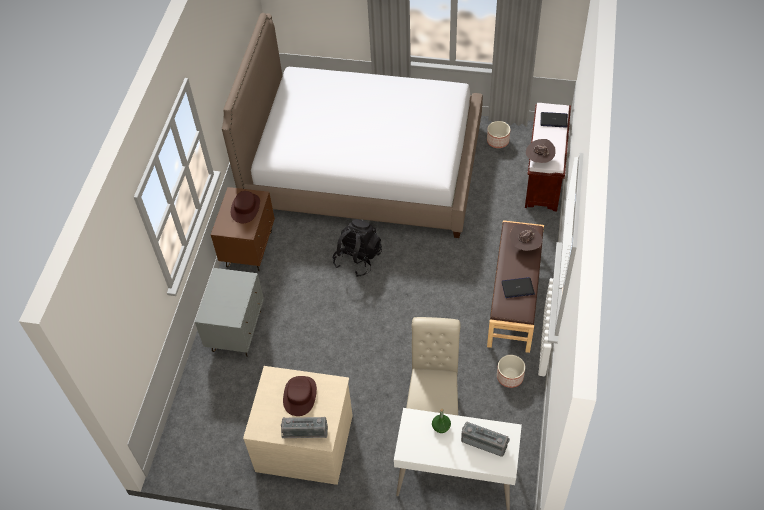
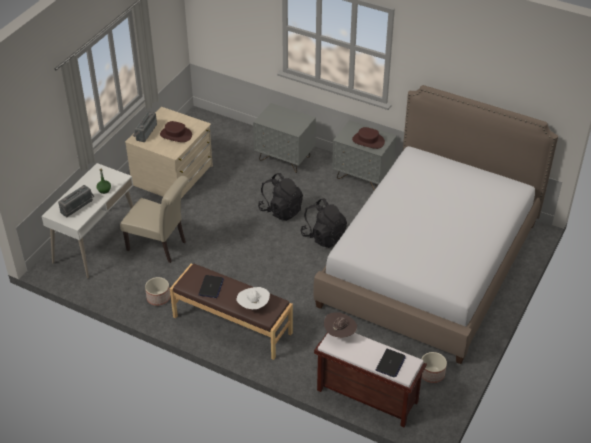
camera: 105 degrees right, 10 degrees down
(249, 249) = (363, 177): brown nightstand -> grey nightstand
(330, 308) = (281, 210): none -> black backpack
(524, 245) = (253, 306): brown hat -> white hat

